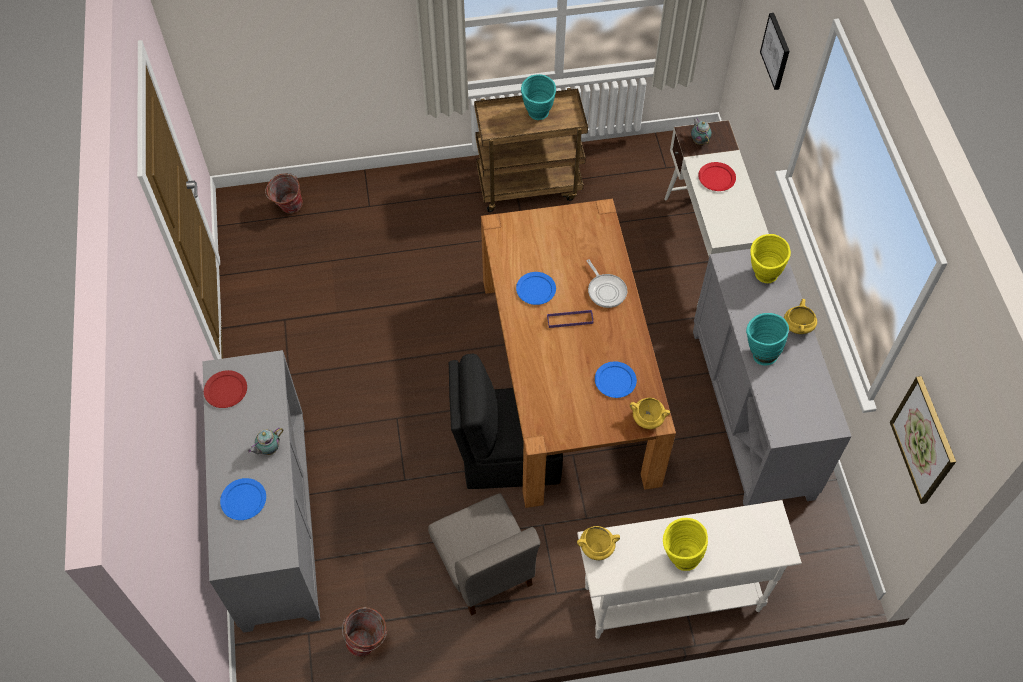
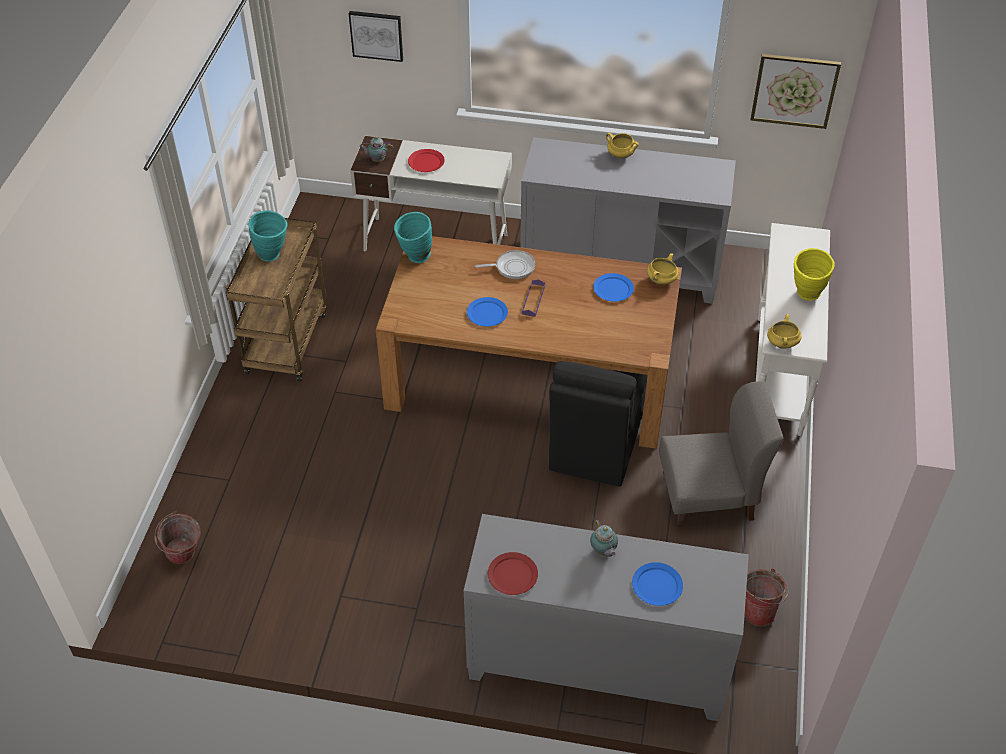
camera: 70 degrees left, 10 degrees down
(759, 354) = (637, 184): turquoise vase -> turquoise vase (414, 258)
(762, 277) = (561, 158): yellow vase -> none

